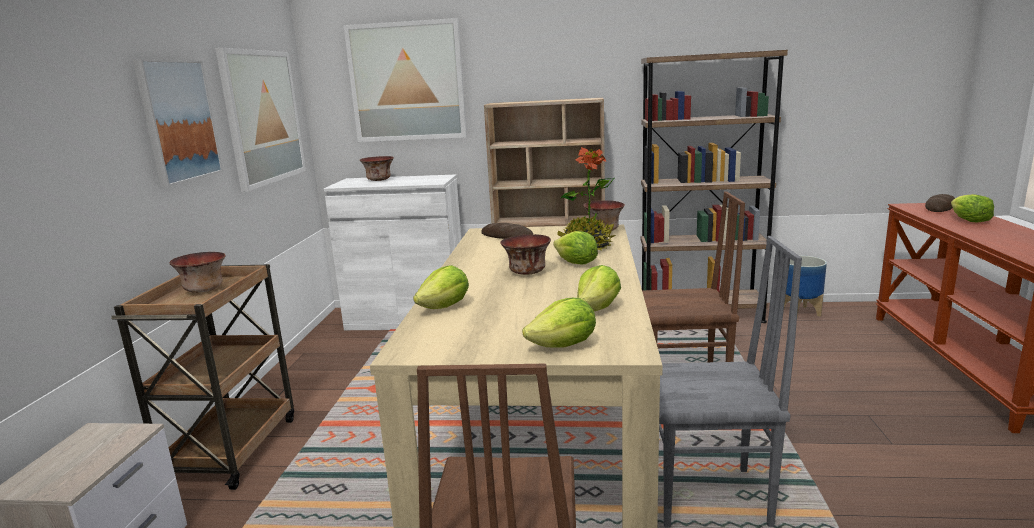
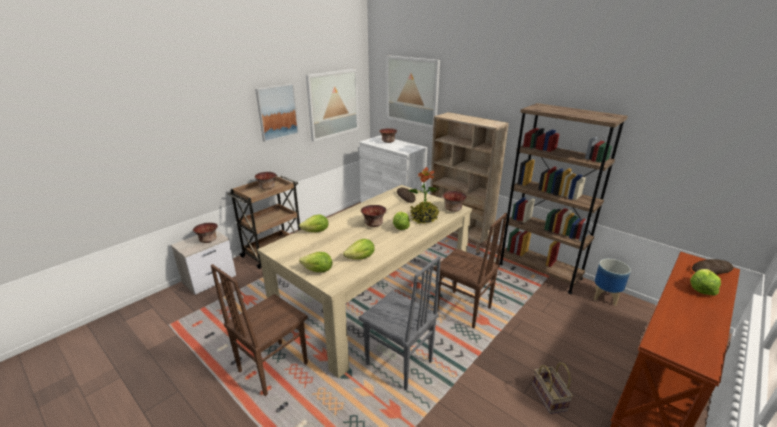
camera: 35 degrees right, 10 degrees up
(105, 448) = (208, 240): none -> bowl
(920, 433) = (550, 397): none -> basket

